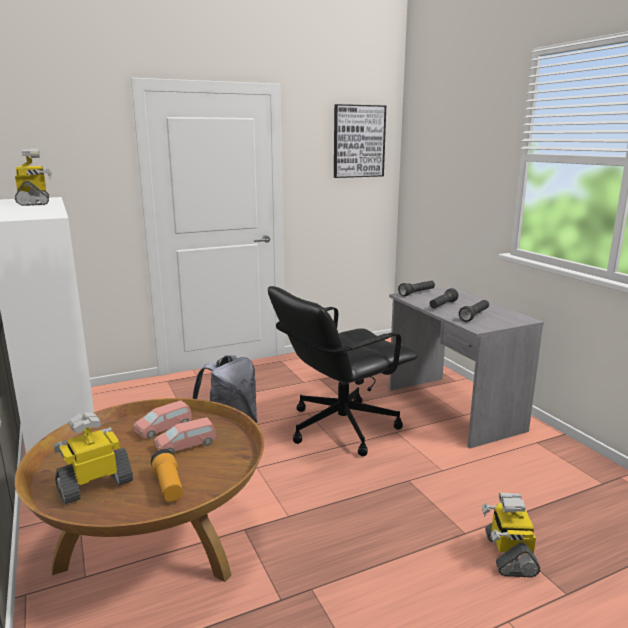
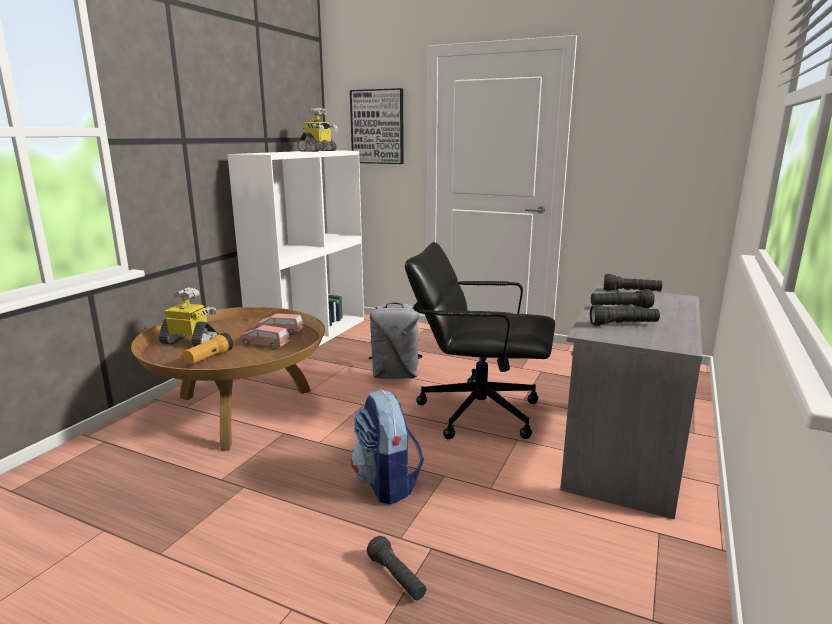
camera: 50 degrees right, 0 degrees up
(358, 141) = (681, 99): picture -> picture (377, 127)
(392, 509) = (387, 484): none -> backpack
(508, 554) = (397, 578): toy robot -> black flashlight

